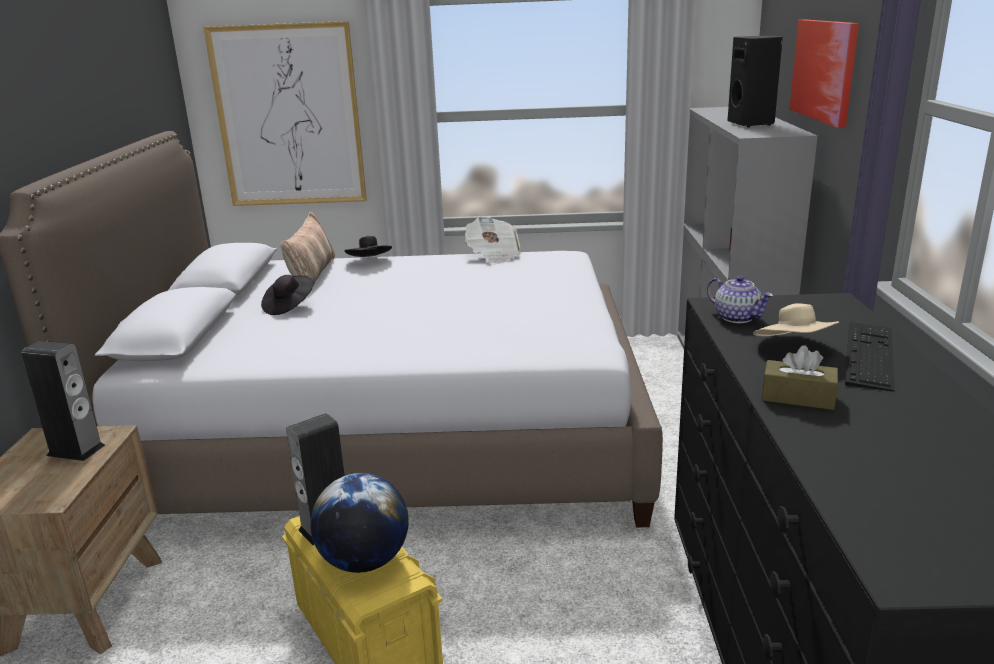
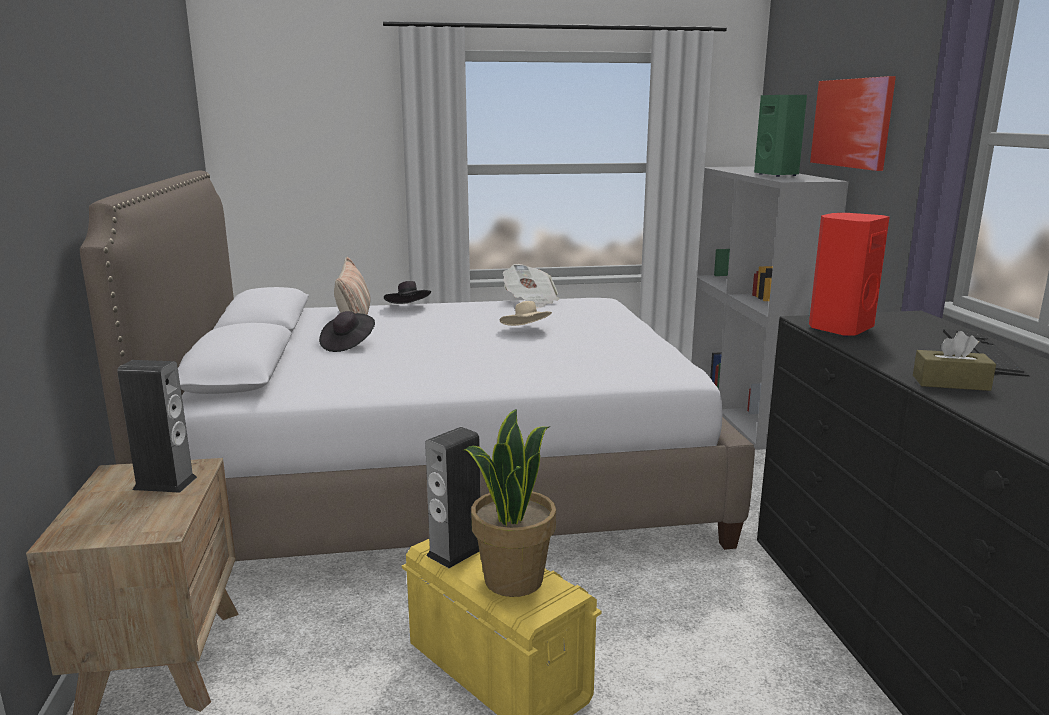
camera: 10 degrees left, 5 degrees down
(289, 116) = (314, 165): picture -> none
(364, 561) = (512, 579): globe -> potted plant
(736, 317) = (839, 328): teapot -> red speaker
(752, 124) = (778, 175): black speaker -> green speaker
(794, 348) = (912, 349): beige hat -> beige hat (526, 331)

